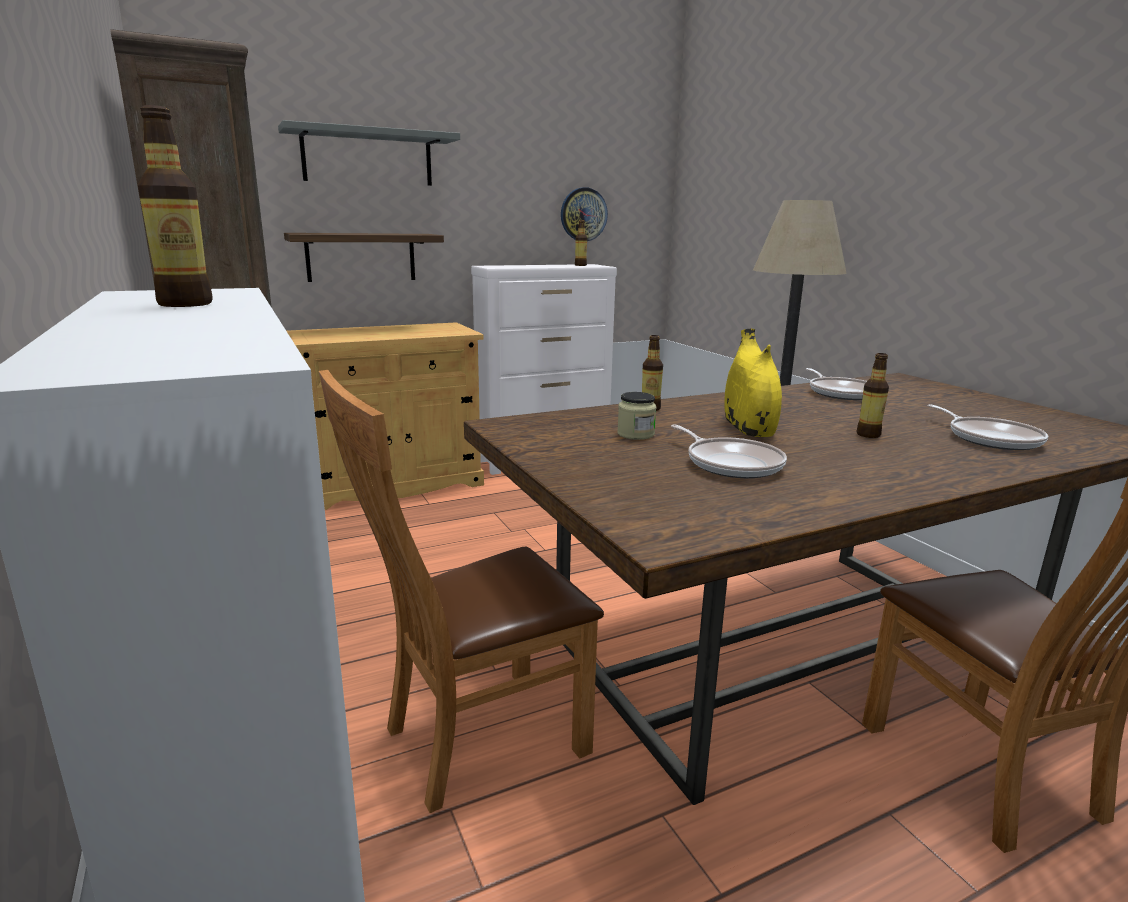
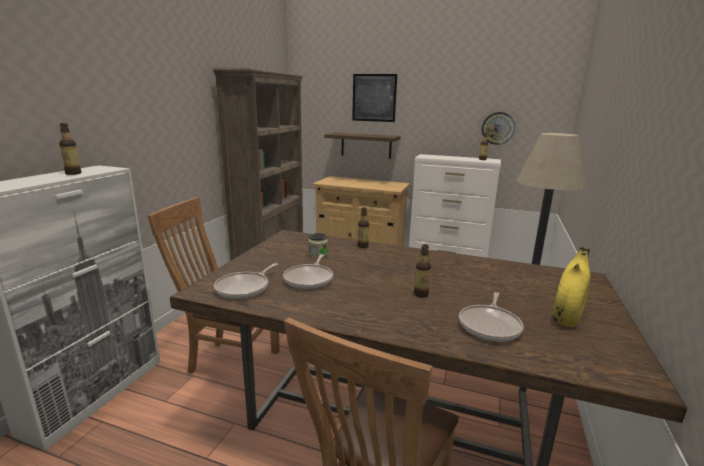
camera: 45 degrees right, 0 degrees up
(368, 157) = (374, 98): grey shelf -> picture
(748, 428) = (373, 269): yellow vase -> yellow vase (567, 315)
(841, 393) = (498, 271): frying pan -> frying pan (244, 288)

